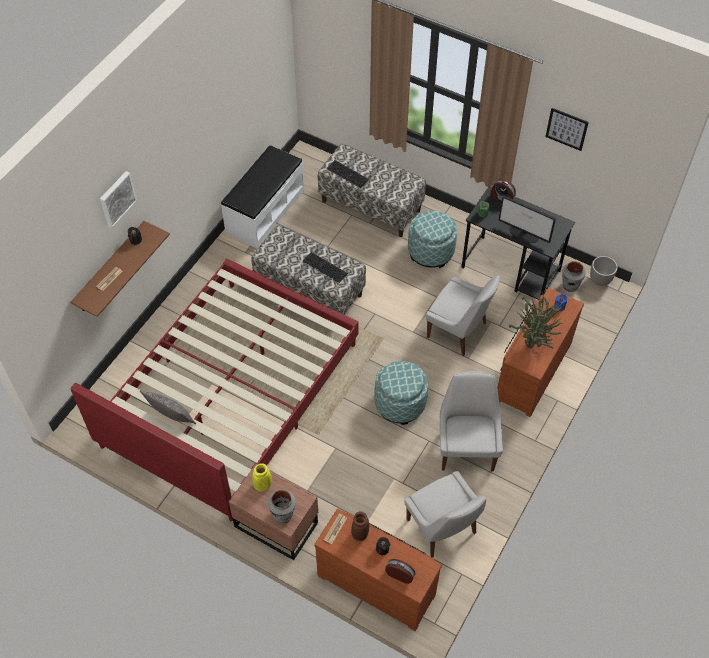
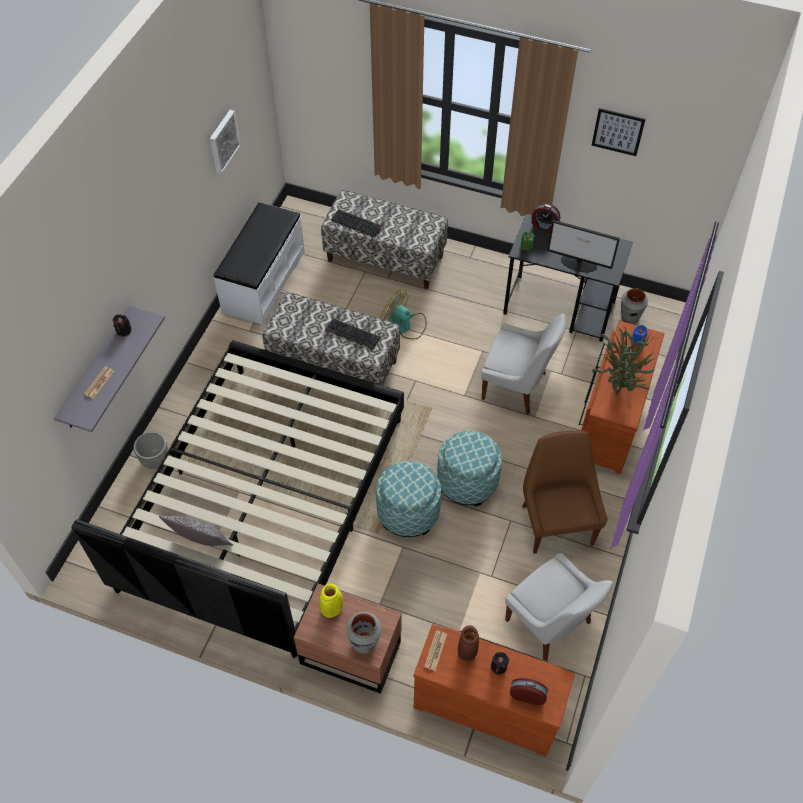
camera: 10 degrees left, 0 degrees up
(110, 268) = (97, 369): brown shelf -> grey shelf
(116, 198) = (94, 280): picture -> picture (223, 141)
(230, 394) = (264, 502): red bed -> black bed
(375, 266) = (404, 325): none -> fan
(431, 251) = (464, 300): ottoman -> ottoman (408, 512)
(466, 448) = (556, 522): white chair -> brown chair
(600, 280) = (661, 306): planter -> planter (156, 461)

